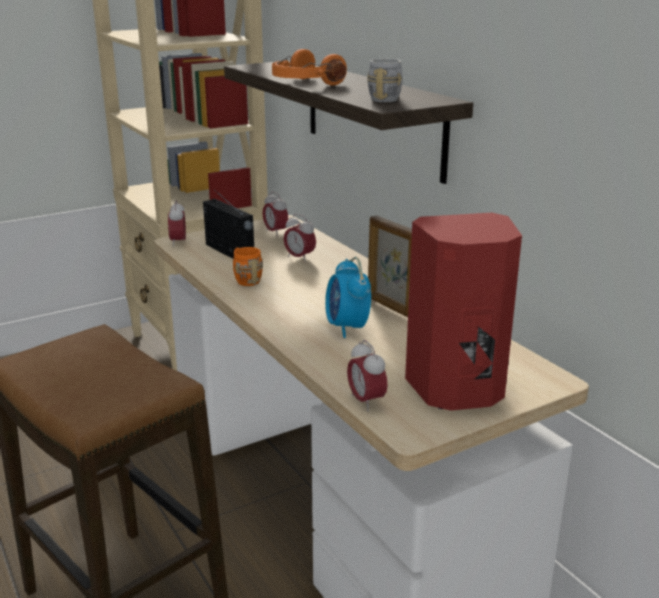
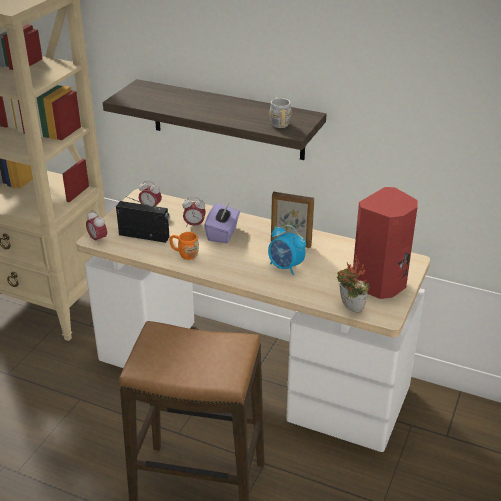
camera: 35 degrees left, 10 degrees up
(304, 83) = (201, 115): orange headphones -> none
(320, 274) = (223, 233): none -> purple tissue box
(366, 401) = (349, 309): alarm clock -> potted plant

